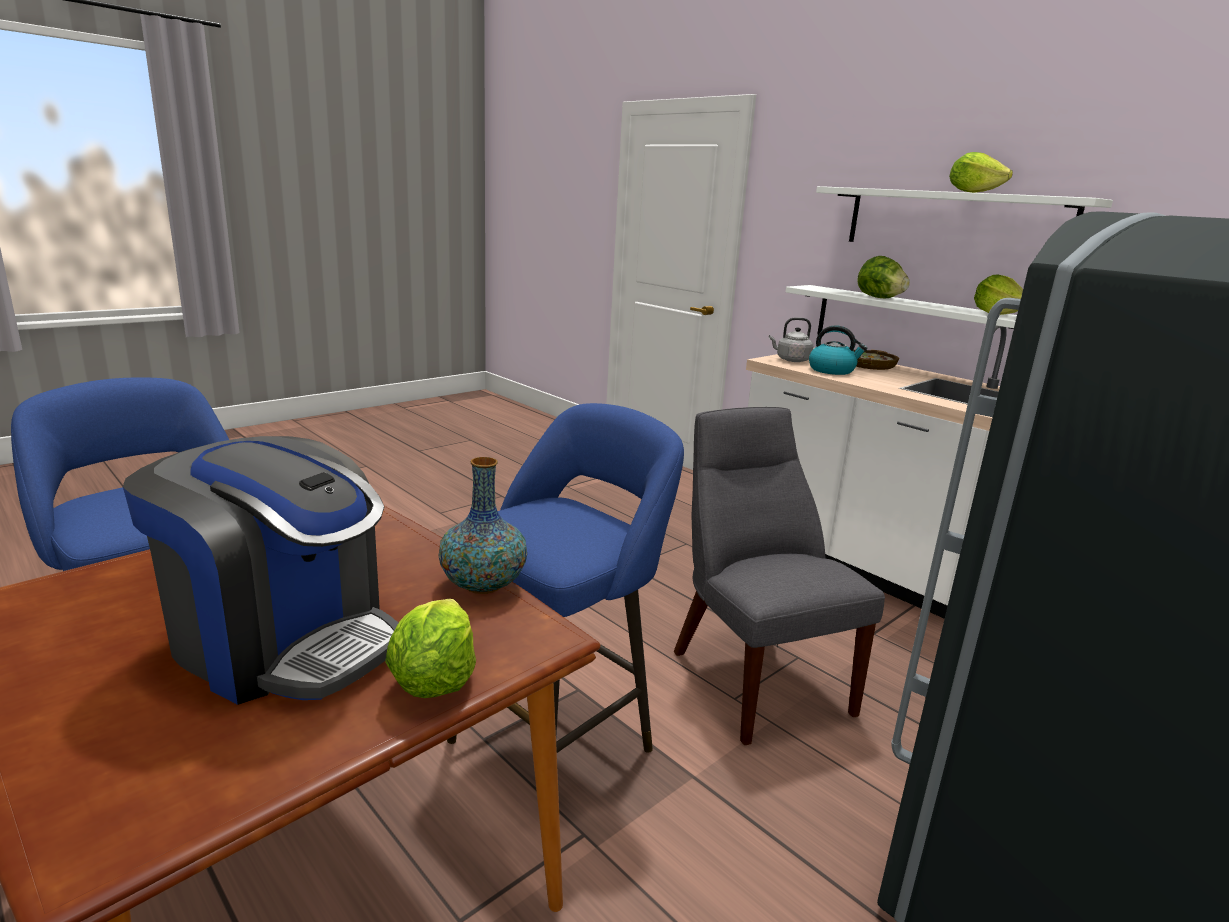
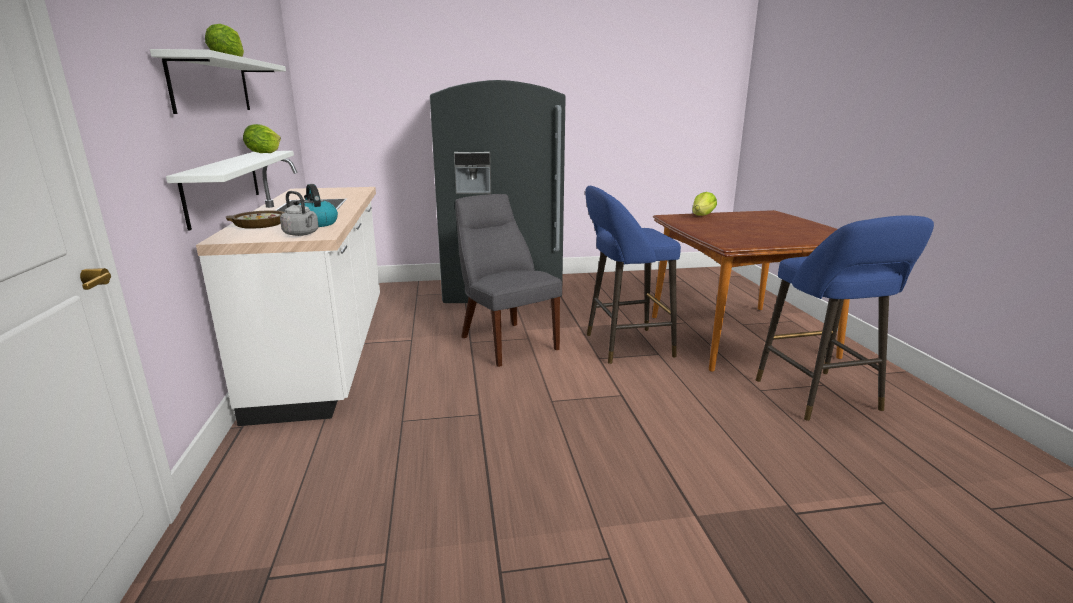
camera: 145 degrees left, 0 degrees up
(283, 641) = (746, 223): coffee machine -> none
(483, 585) = (680, 224): vase -> none
(755, 677) = (506, 341): grey chair -> grey chair turned 135 degrees clockwise
(879, 298) = (240, 162): lettuce -> none

